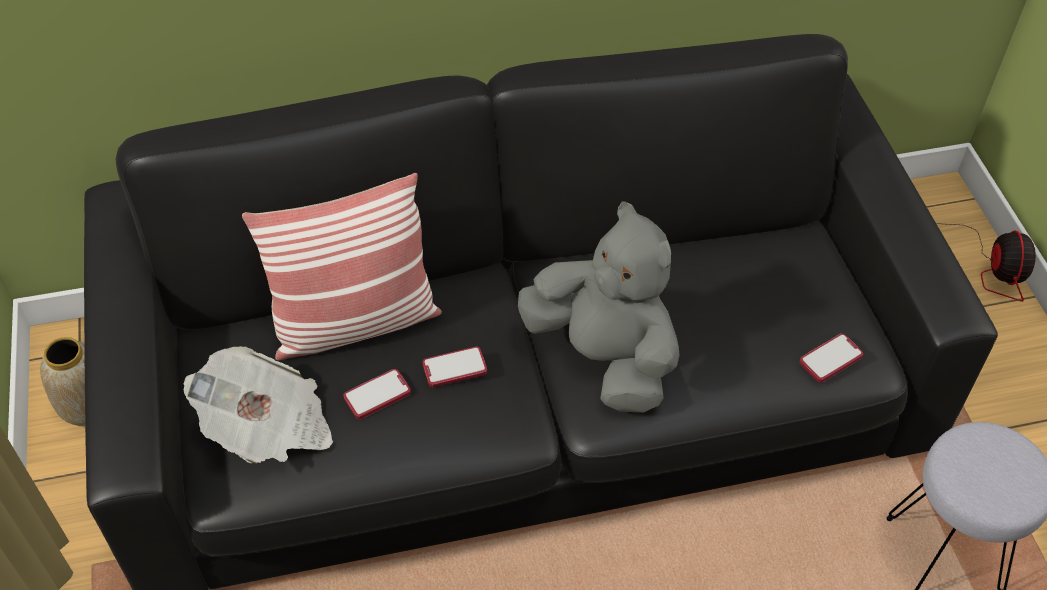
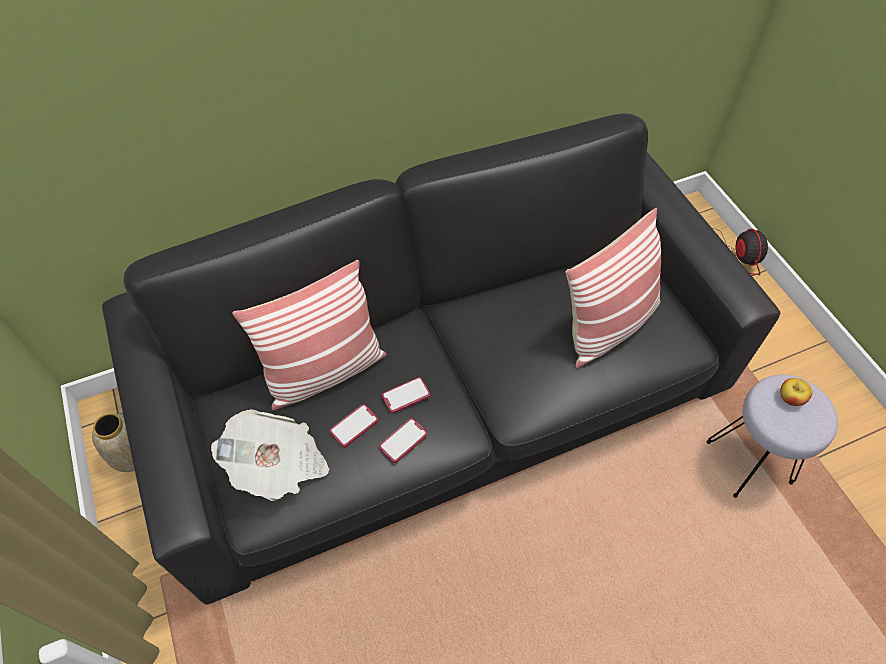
camera: 10 degrees left, 5 degrees up
(604, 357) = (509, 369): grey plush toy -> none
(754, 320) = (608, 325): none -> pillow
(830, 359) = (666, 346): phone -> phone (403, 441)
(992, 454) = (790, 398): none -> apple

